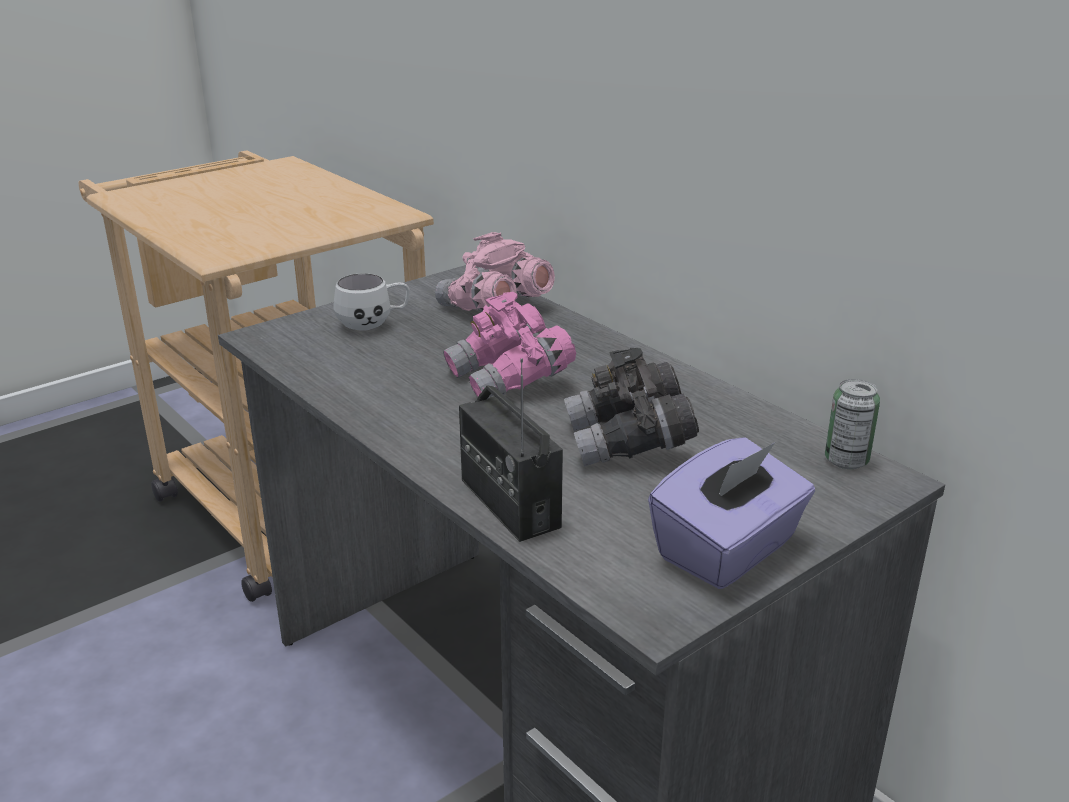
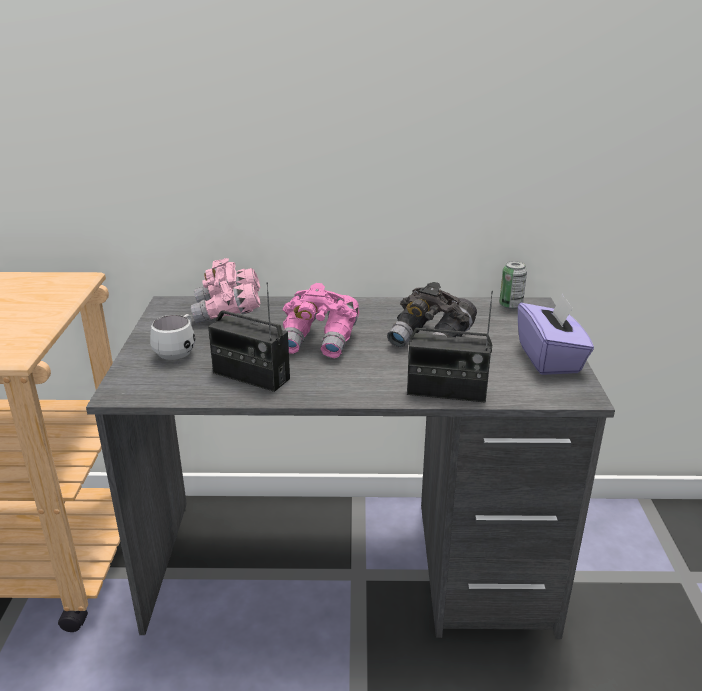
camera: 50 degrees left, 0 degrees up
(375, 378) = (250, 376): none -> radio

